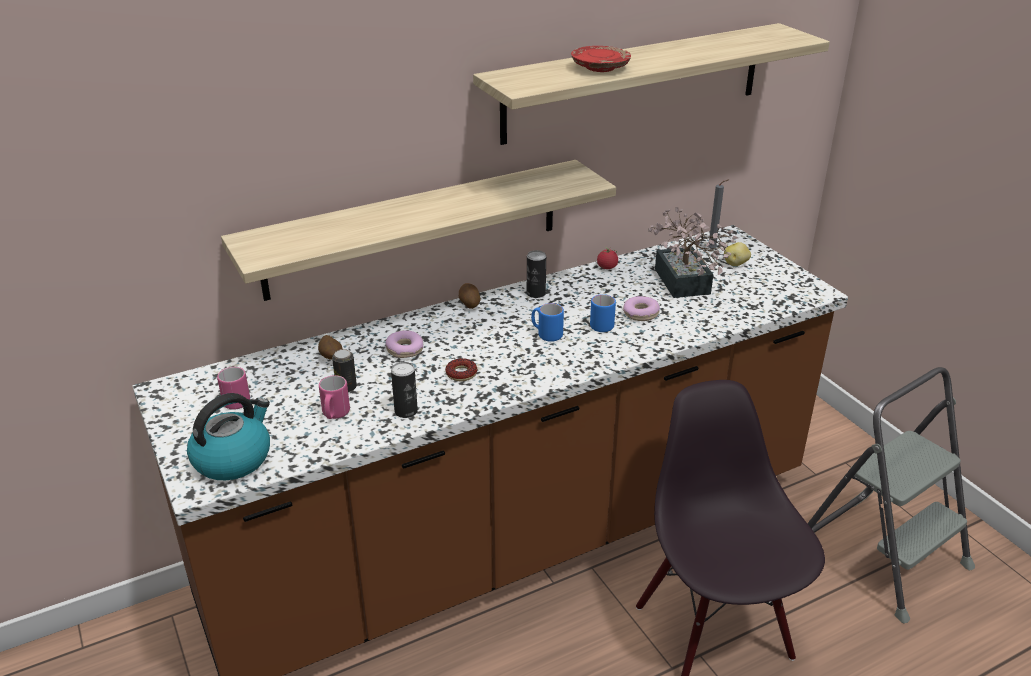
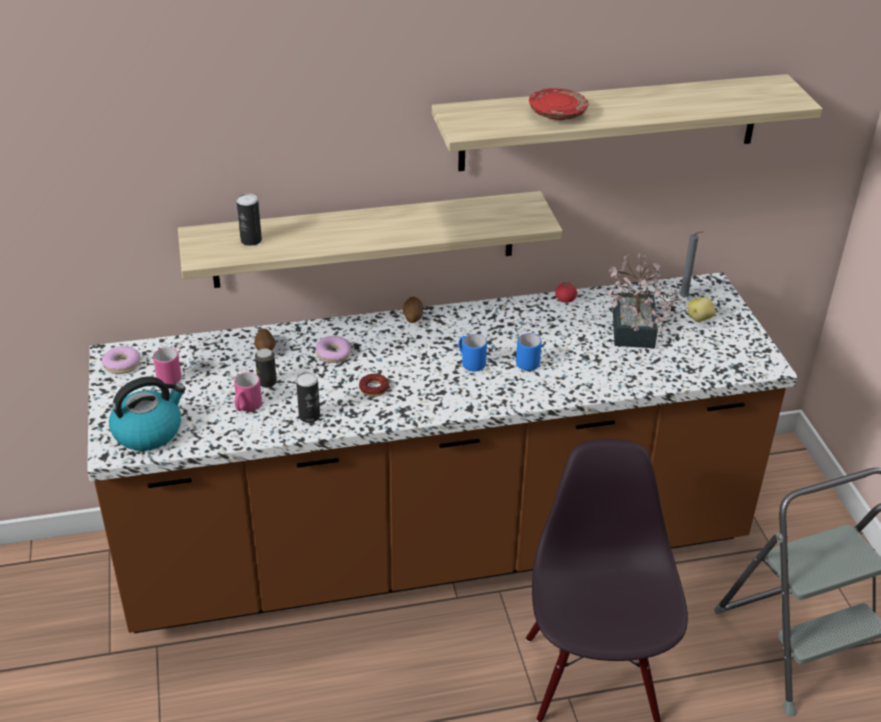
camera: 15 degrees right, 5 degrees up
(536, 293) = (481, 317): can -> can (251, 240)
(640, 314) = (572, 357): donut -> donut (122, 365)

